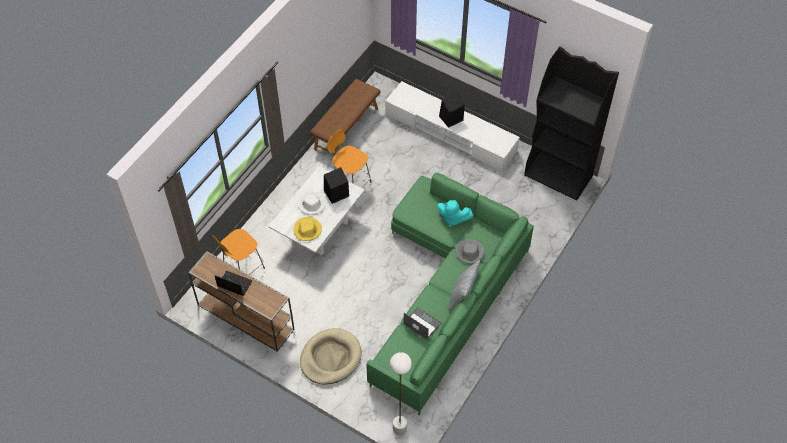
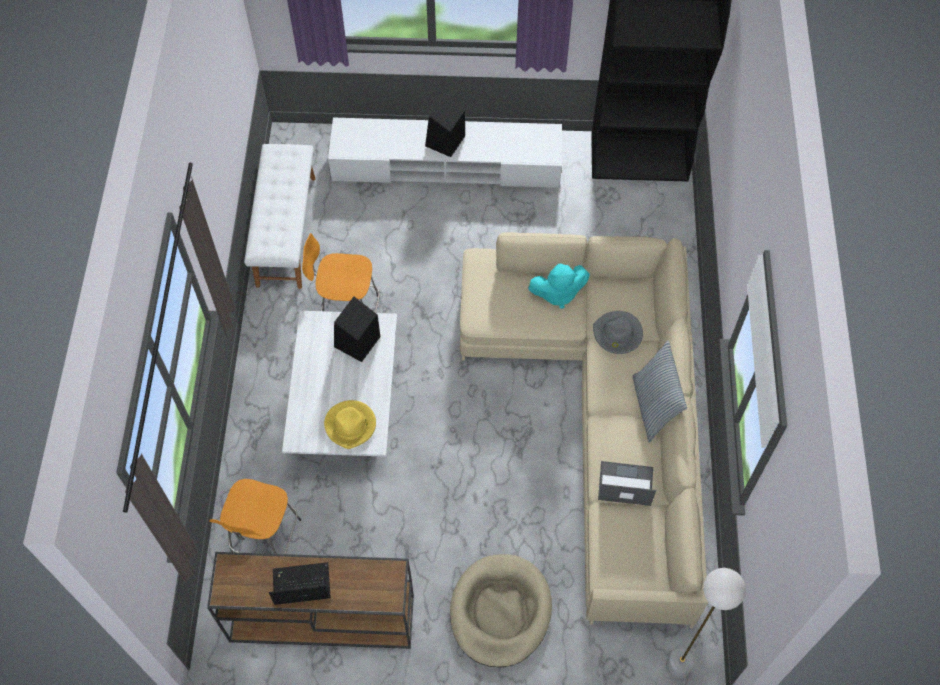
camera: 30 degrees left, 5 degrees up
(311, 204) = (329, 379): white hat -> none
(346, 128) = (285, 230): brown bench -> white bench
(446, 292) = (602, 411): green sofa -> beige sofa

